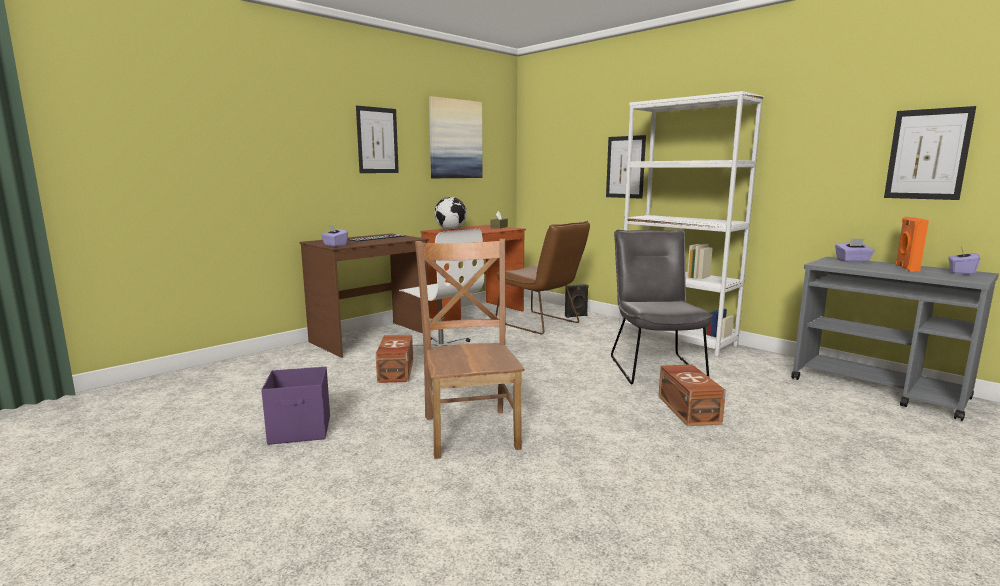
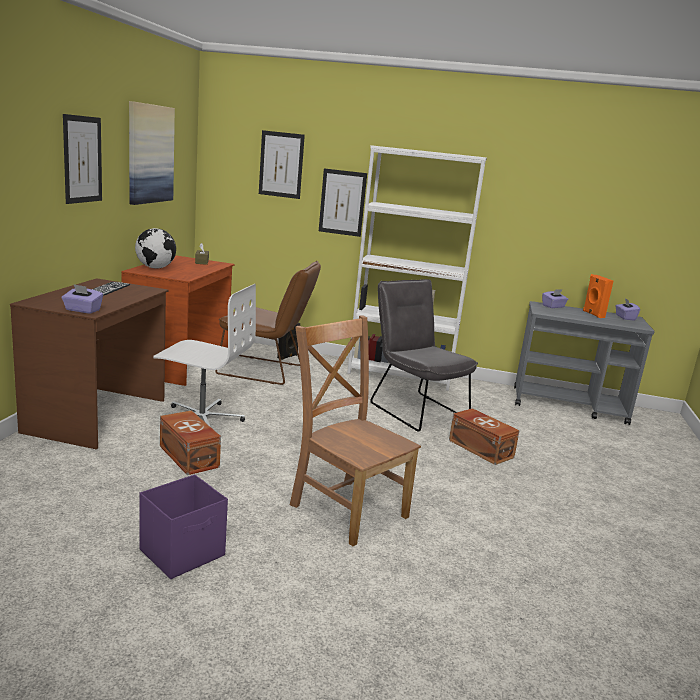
camera: 35 degrees left, 5 degrees up
(927, 154) = (604, 226): picture -> picture (281, 164)

